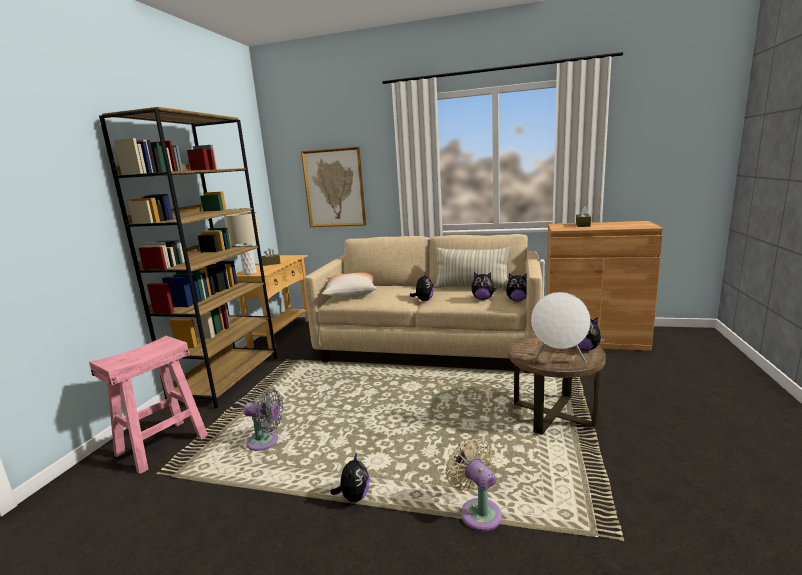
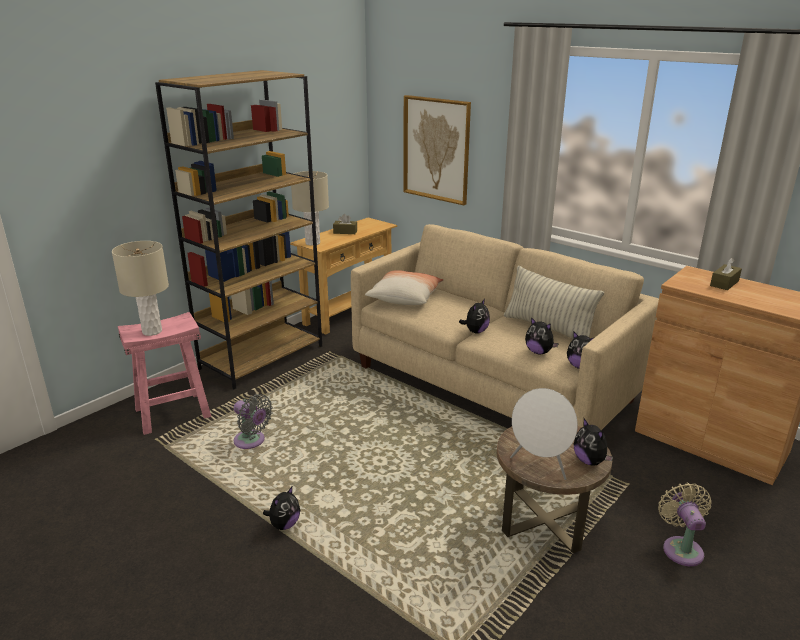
camera: 25 degrees right, 10 degrees up
(135, 357) = (152, 331): none -> beige table lamp
(478, 511) = (373, 583): beige fan -> beige fan (681, 548)

